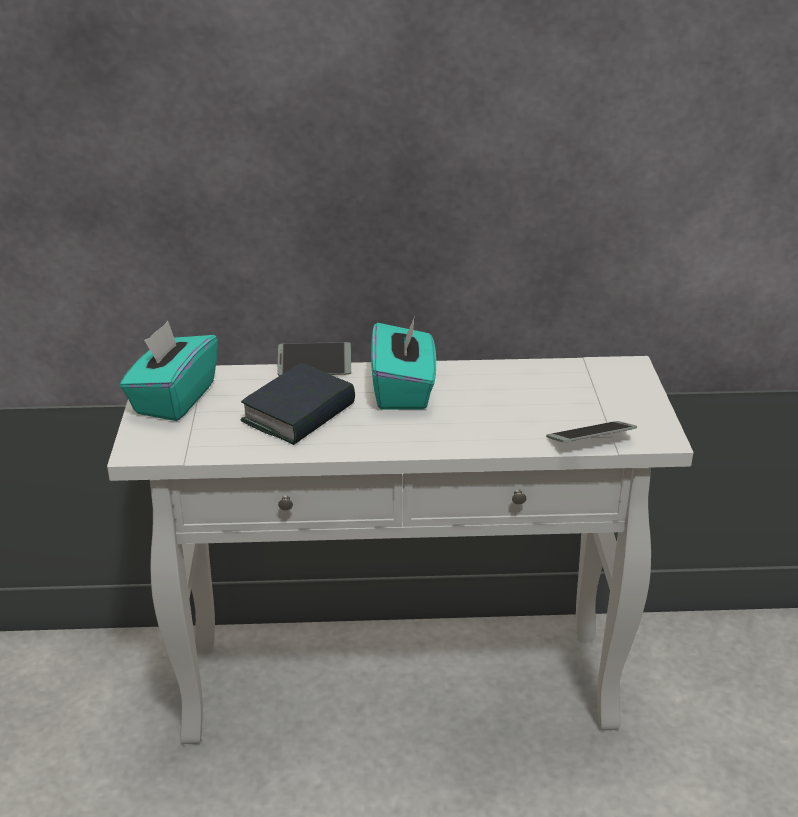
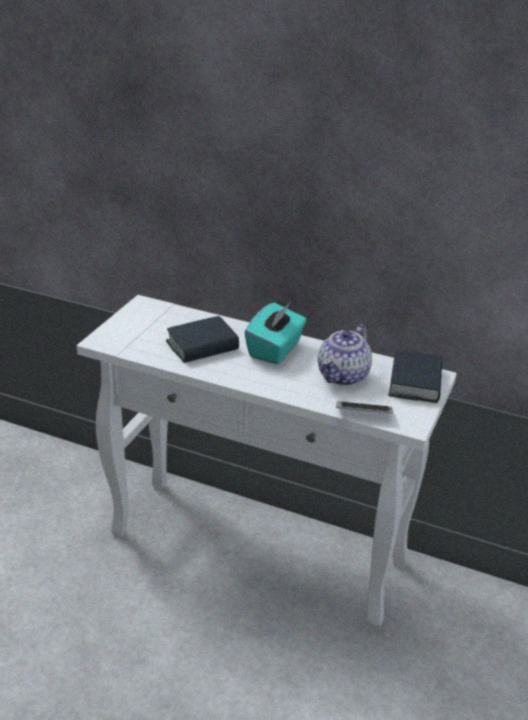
camera: 25 degrees right, 0 degrees up
(174, 398) = (141, 318): turquoise tissue box -> none
(314, 366) = (235, 321): phone -> none
(522, 400) = (343, 376): none -> teapot
(614, 382) = (415, 382): none -> book

